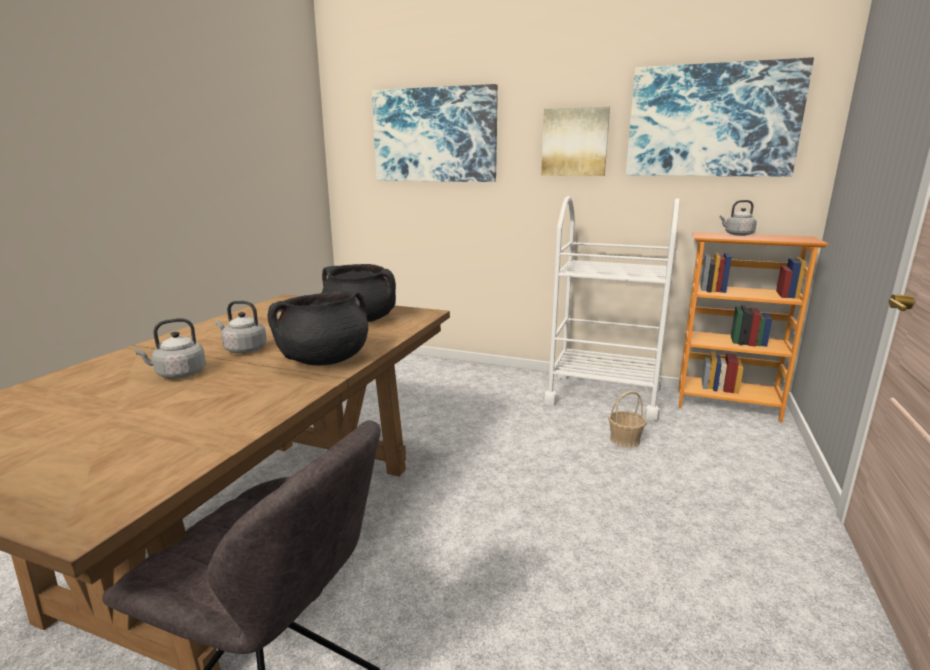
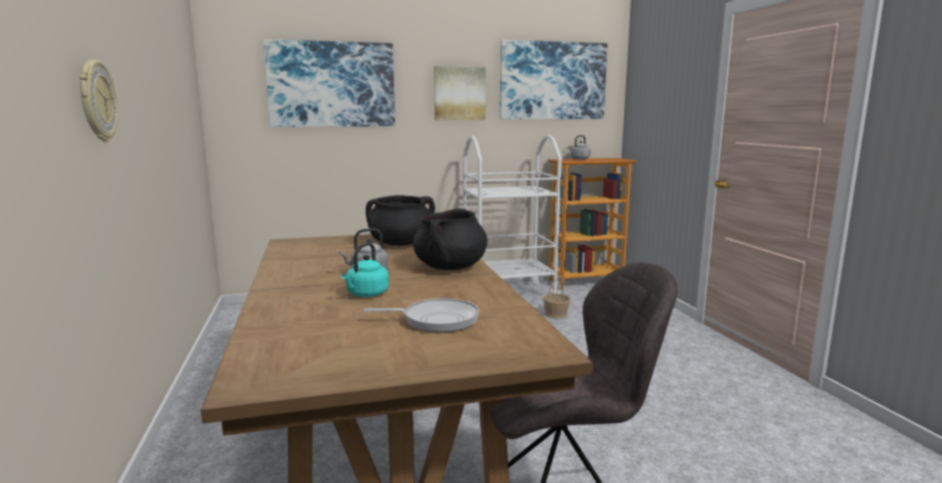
camera: 35 degrees left, 5 degrees down
(54, 158) = (96, 101): none -> wall clock
(136, 426) = (436, 320): none -> frying pan
(178, 374) = (366, 294): grey kettle -> turquoise kettle

